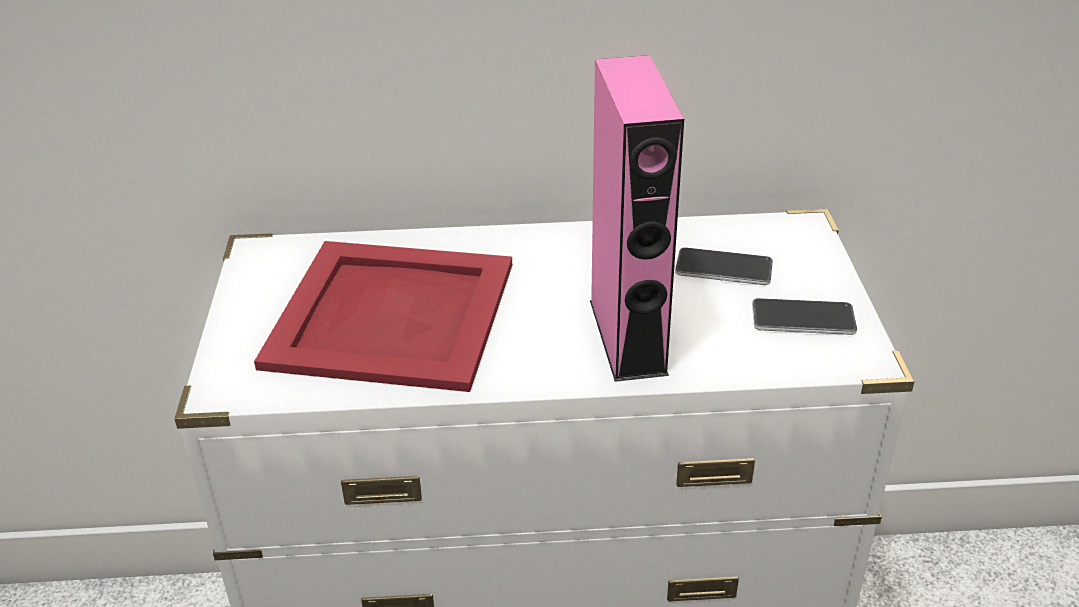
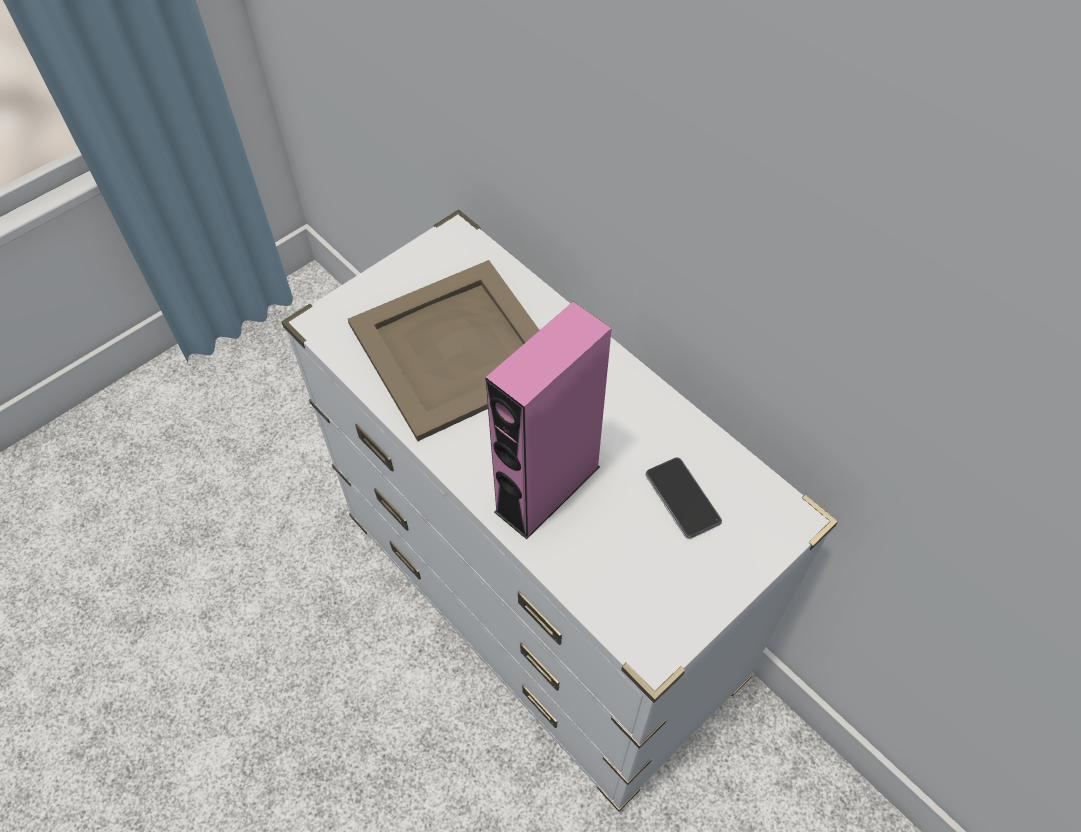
camera: 50 degrees right, 20 degrees up
(389, 315) = (453, 347): red tray -> beige tray
(803, 319) = (666, 585): phone -> none

